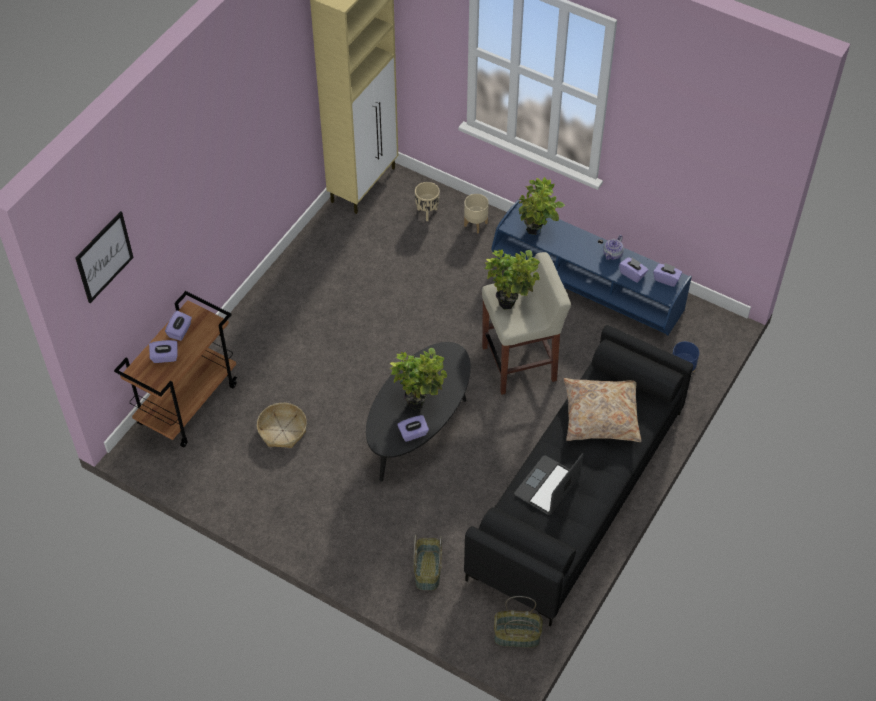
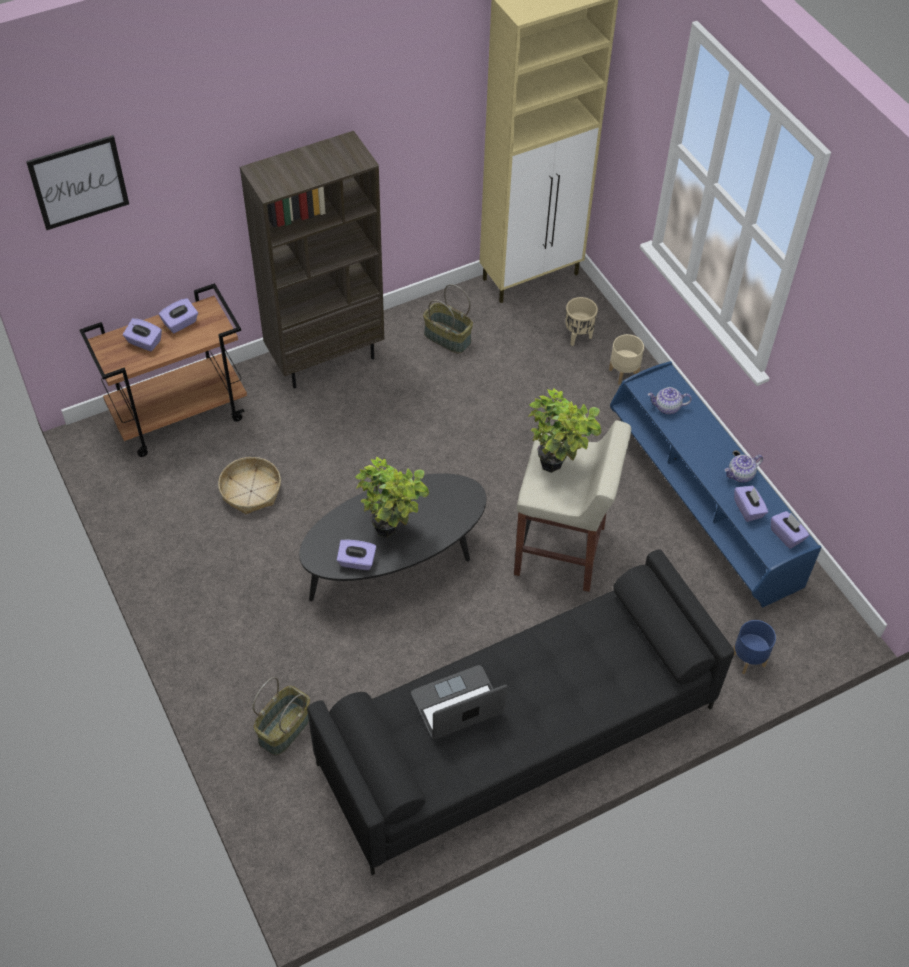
camera: 30 degrees right, 0 degrees up
(262, 312) = (326, 358): none -> brown bookcase
(516, 636) = (324, 864): basket -> basket (446, 338)
(536, 232) = (667, 407): potted plant -> teapot
(600, 416) = (583, 655): beige pillow -> none

